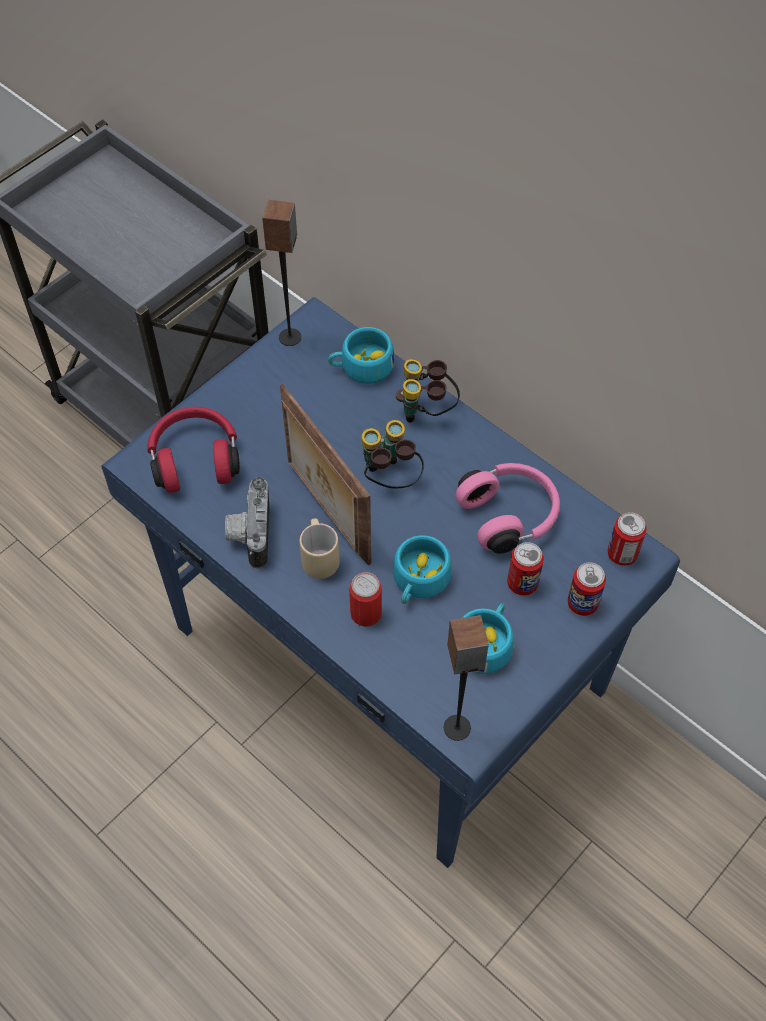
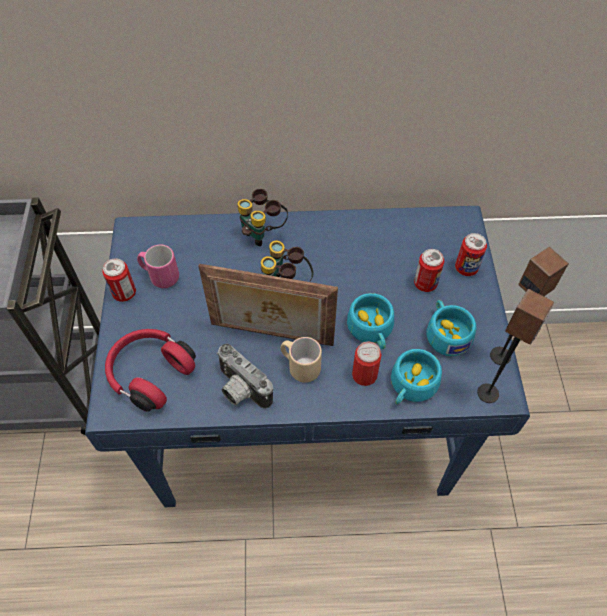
camera: 45 degrees left, 0 degrees up
(290, 337) = (129, 251): speaker -> speaker (500, 355)
(292, 381) = (160, 276): none -> pink mug
(361, 367) = (195, 236): turquoise cup -> turquoise cup (411, 387)
(509, 515) = (375, 252): pink headphones -> none
(622, 554) = (453, 226): can -> can (124, 293)

